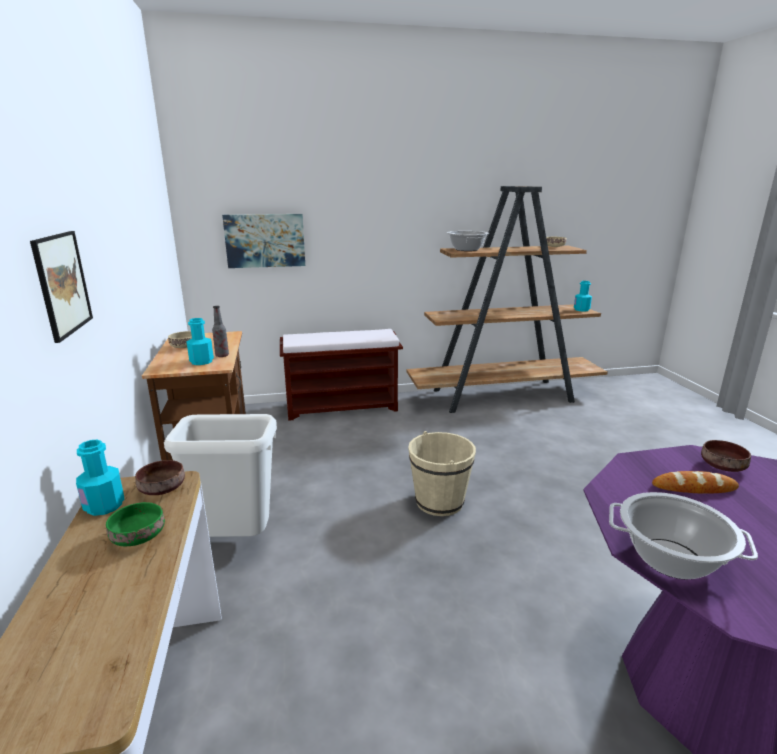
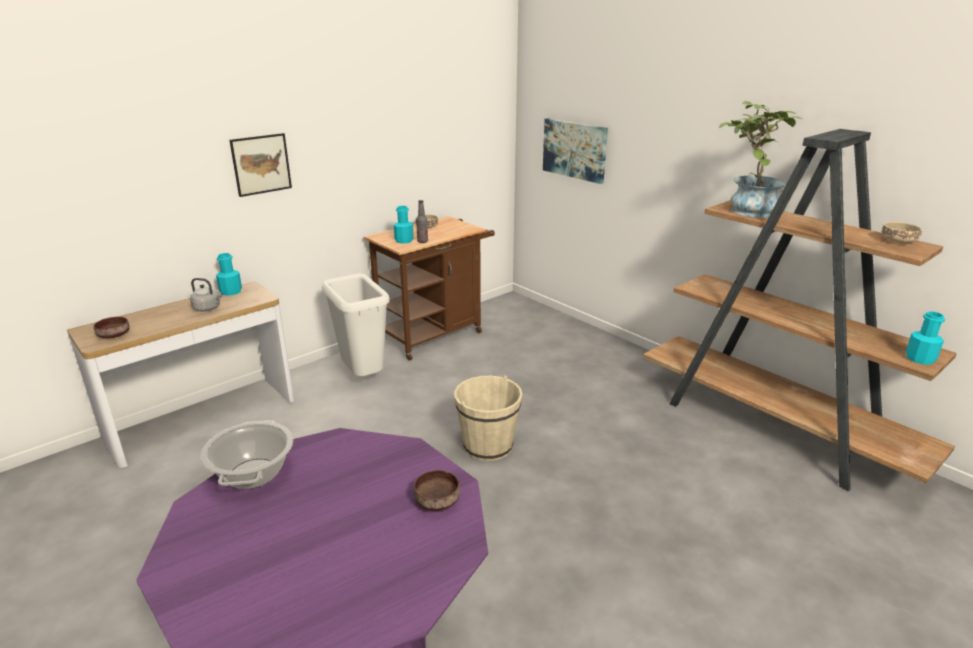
camera: 60 degrees right, 5 degrees up
(139, 535) = (208, 308): green bowl -> grey kettle
(162, 488) = (254, 297): brown bowl -> brown bowl (114, 335)
(343, 407) = (597, 344): brown bench -> none
(466, 249) = (747, 209): cooking pot -> potted plant
(694, 487) = (377, 483): bread -> none

